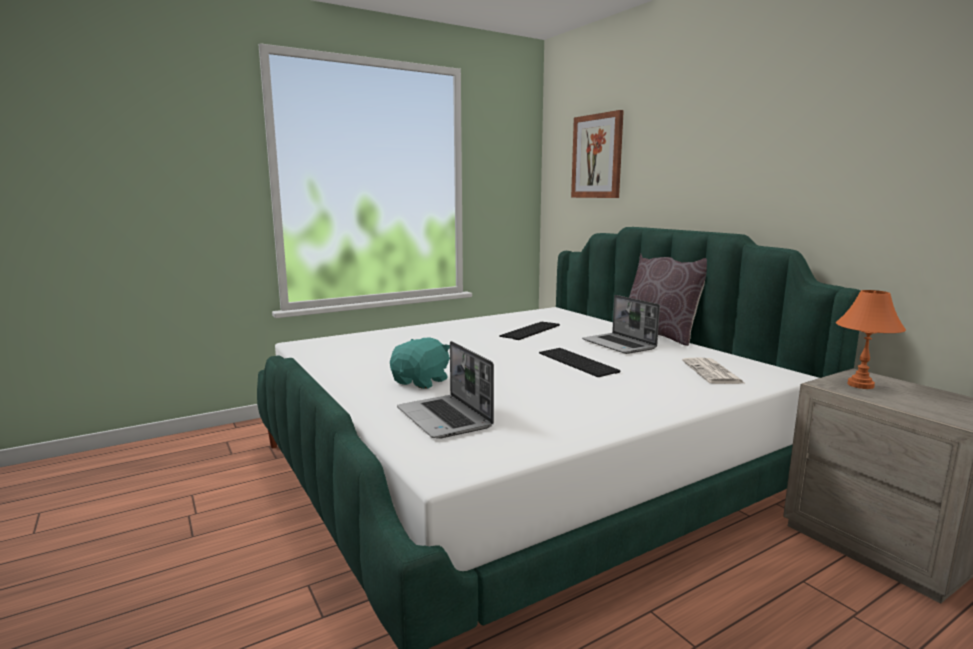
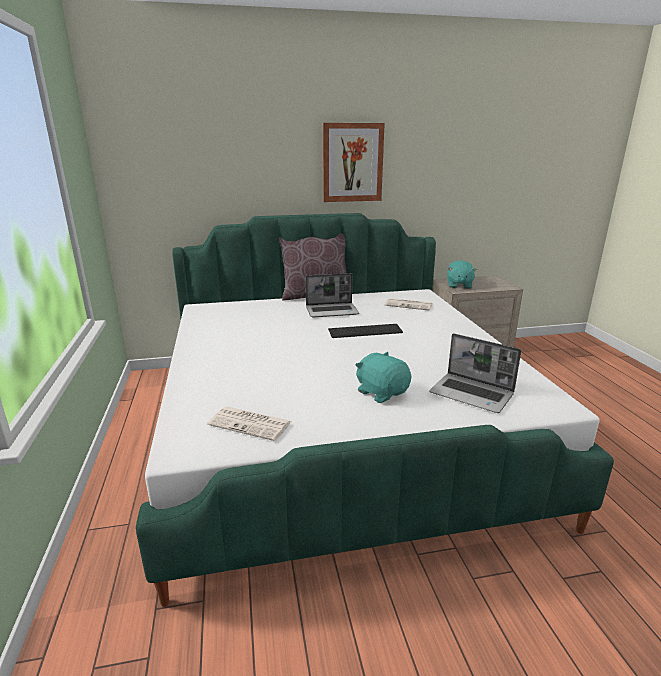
camera: 70 degrees left, 10 degrees up
(342, 353) = (251, 424): none -> newspaper
(445, 418) = (472, 394): laptop -> laptop turned 45 degrees clockwise
(531, 331) = (262, 328): keyboard -> none
(597, 156) = (189, 150): picture -> picture (352, 163)
(860, 385) = (459, 285): orange table lamp -> turquoise plush toy

